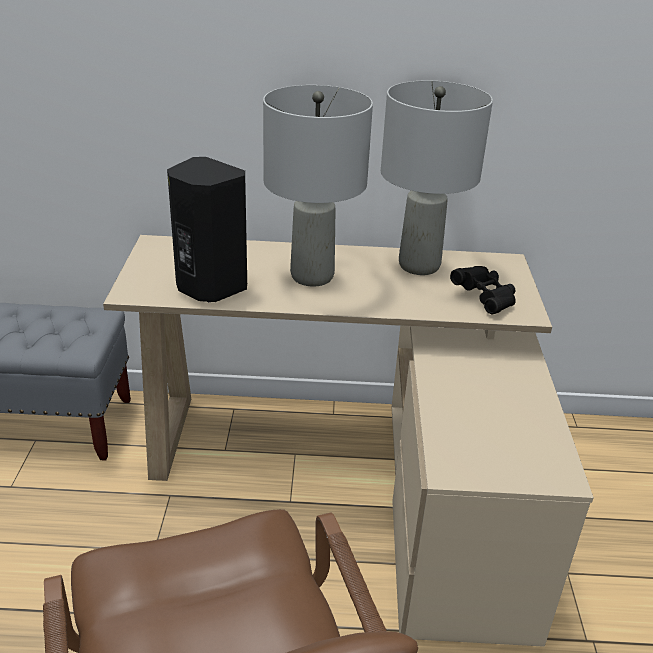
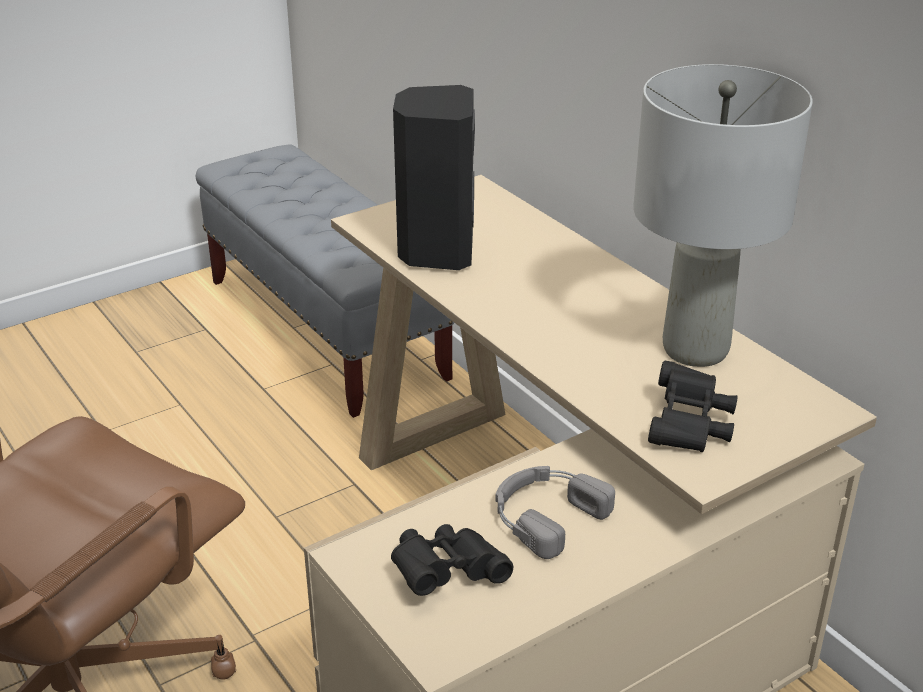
camera: 55 degrees right, 0 degrees up
(313, 276) = (552, 295): grey table lamp -> none
(473, 386) = (545, 514): none -> grey headphones
(496, 443) = (447, 574): none -> black binoculars

